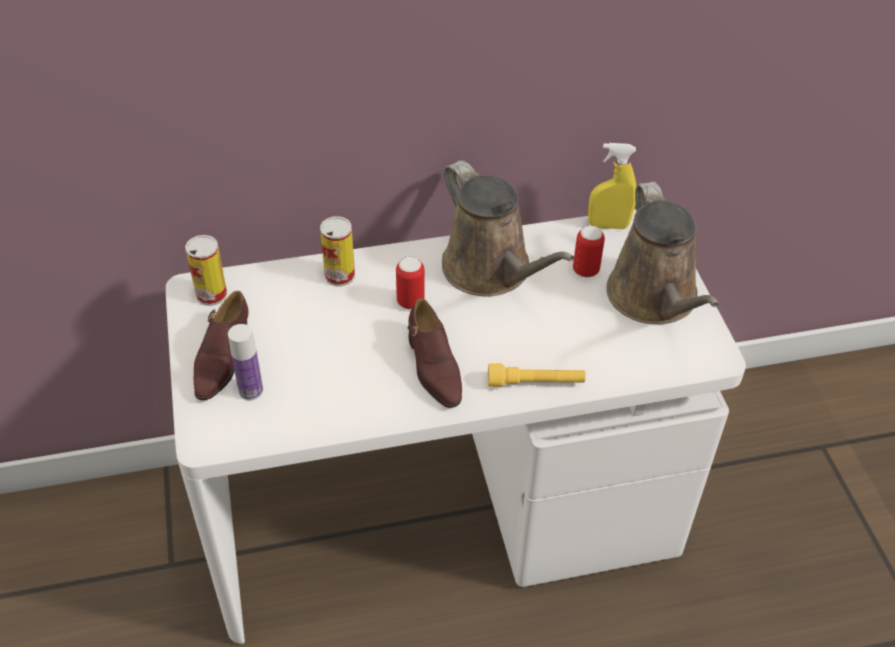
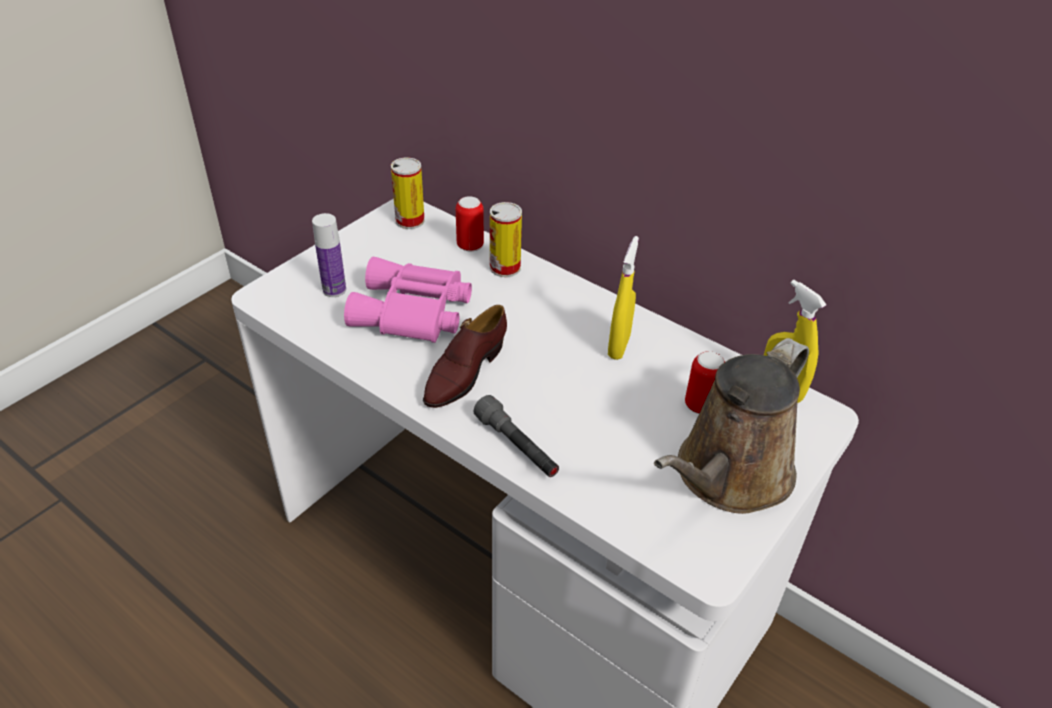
camera: 50 degrees right, 5 degrees down
(221, 359) = (351, 259): brown shoe -> none
(335, 359) = (413, 313): none -> pink binoculars
(410, 302) = (523, 319): can -> can (470, 246)
(491, 271) = (619, 346): brown watering can -> yellow spray bottle
(535, 383) = (517, 447): yellow flashlight -> grey flashlight

